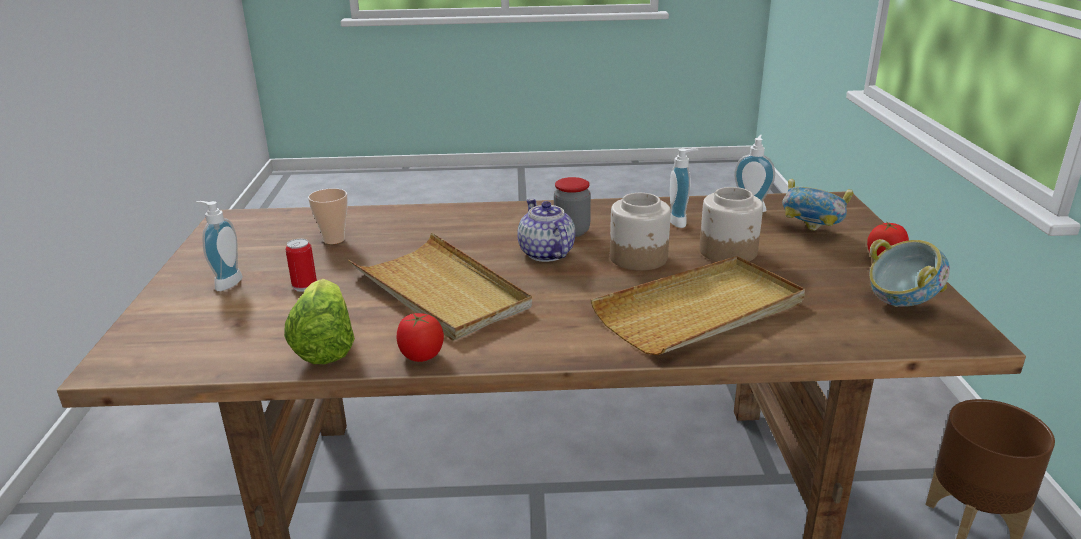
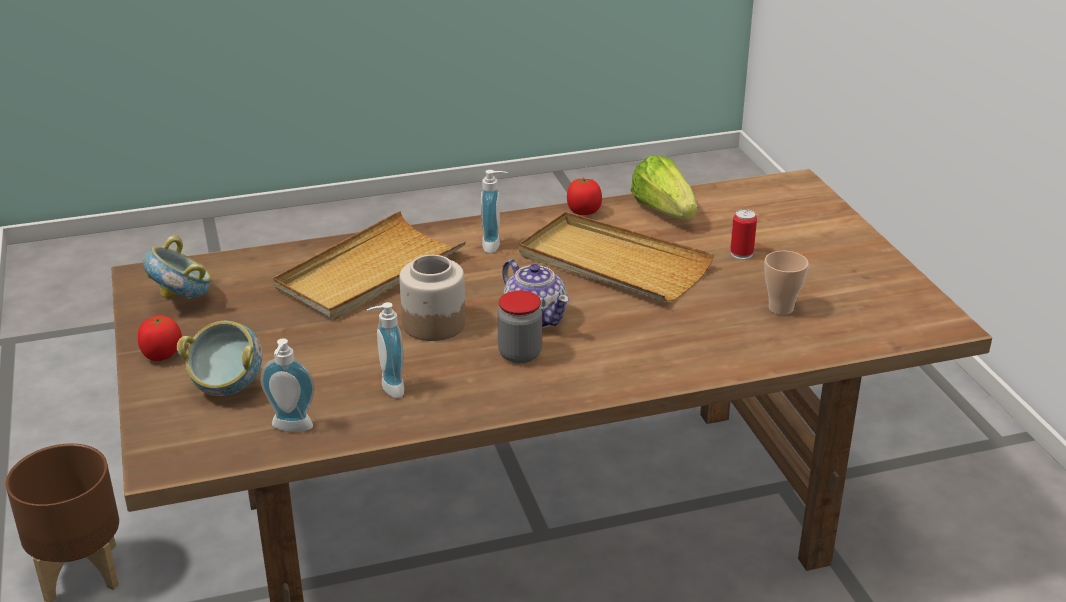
camera: 165 degrees right, 5 degrees up
(225, 282) = (818, 248): soap dispenser -> soap dispenser (495, 245)
(729, 252) = (334, 345): jar -> none

